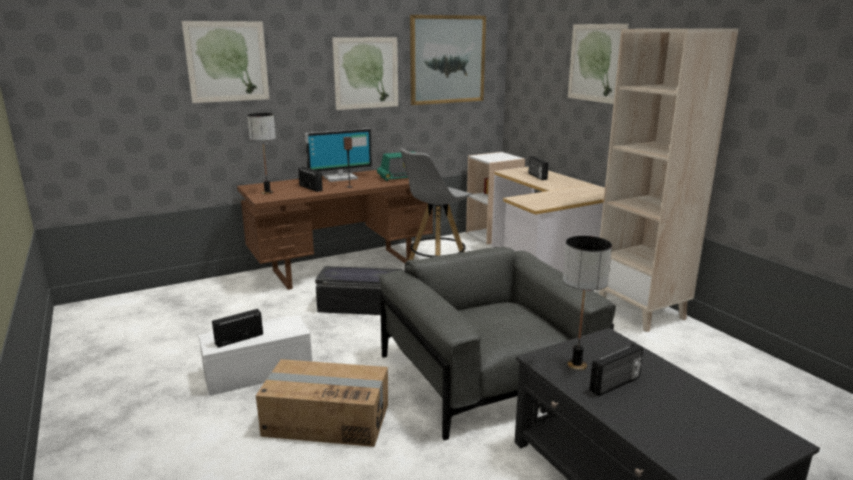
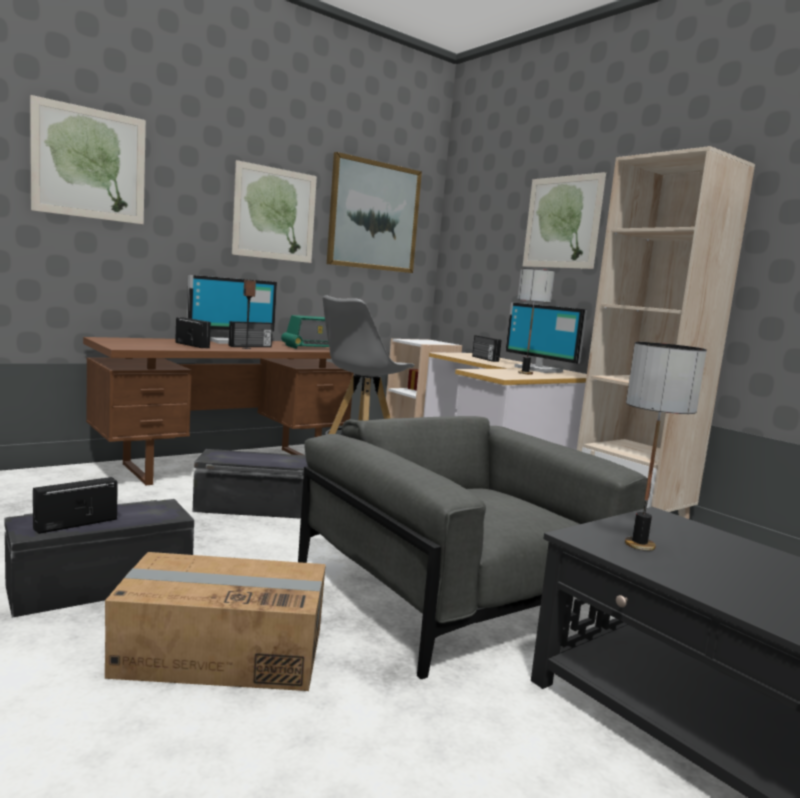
camera: 10 degrees left, 10 degrees down
(258, 371) = (100, 583): white storage box -> black storage box
(268, 193) = (130, 344): table lamp -> table lamp (525, 373)
(575, 189) = (539, 369): none -> monitor
(616, 384) = (711, 567): radio -> radio (250, 346)

